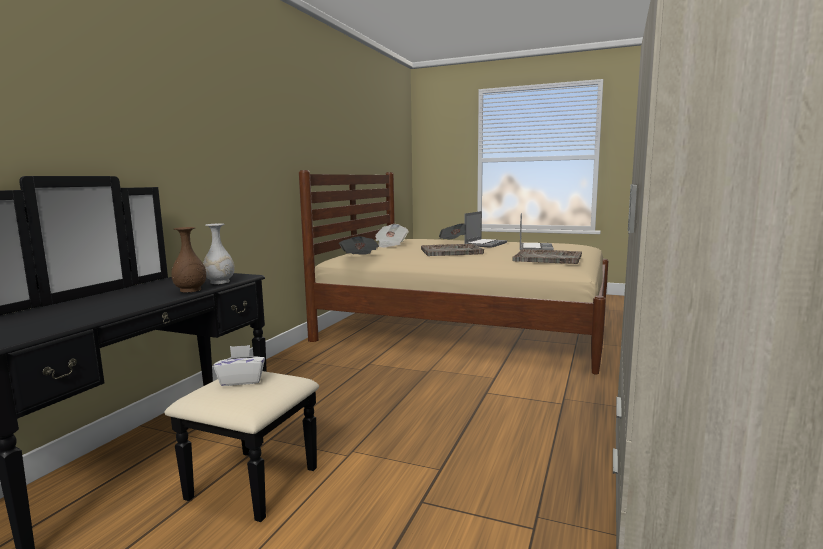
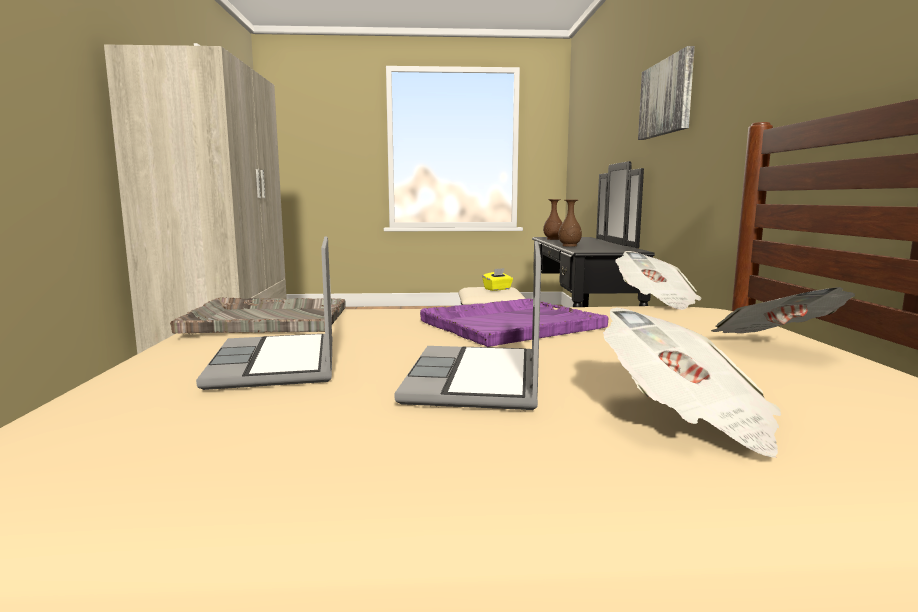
camera: 155 degrees right, 0 degrees up
(58, 324) = (553, 239): none -> brown vase
(173, 117) = (666, 97): none -> picture
(219, 282) = (577, 248): white vase -> none
(241, 380) = (497, 289): white tissue box -> yellow tissue box
(452, 251) = (510, 324): grey tray -> purple tray

